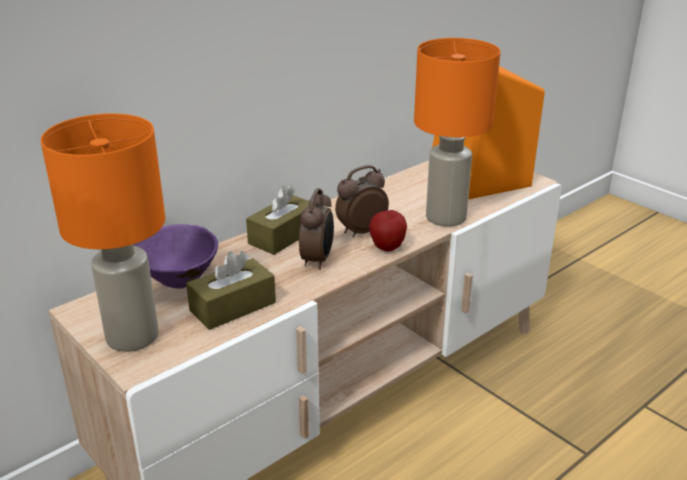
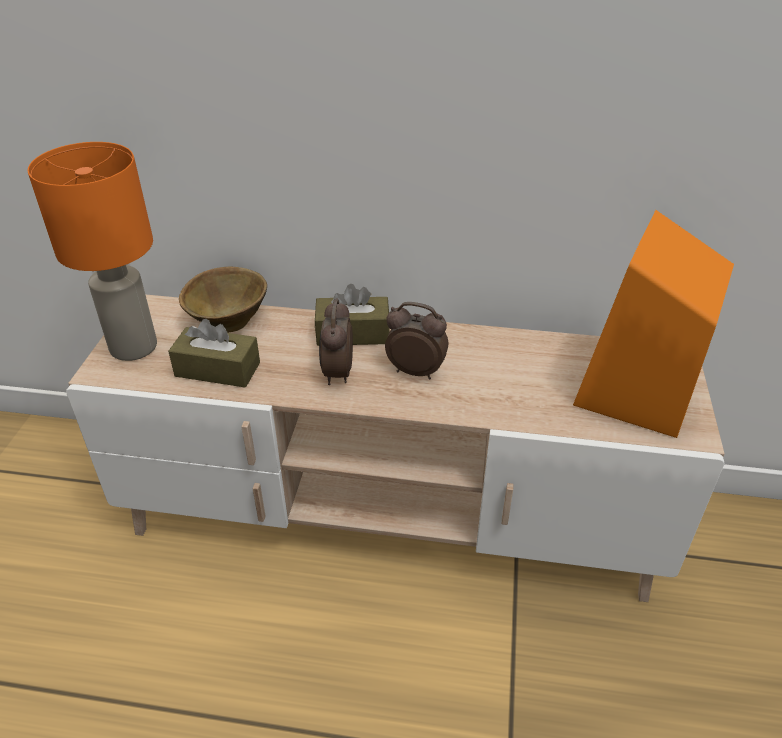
camera: 50 degrees right, 10 degrees up
(177, 278) = (229, 320): purple bowl -> brown bowl
(318, 260) = (337, 373): alarm clock -> alarm clock turned 120 degrees clockwise
(387, 248) = (407, 402): apple -> none
(446, 218) = (515, 411): orange table lamp -> none

